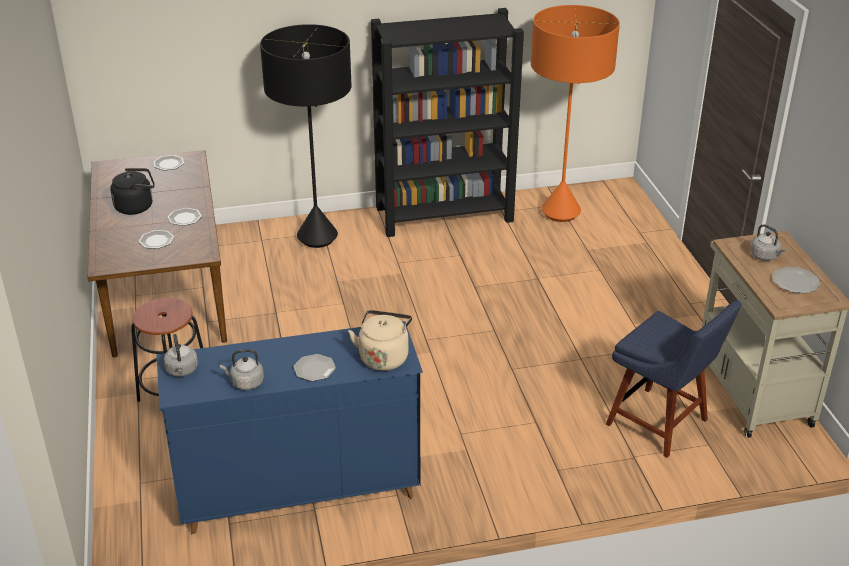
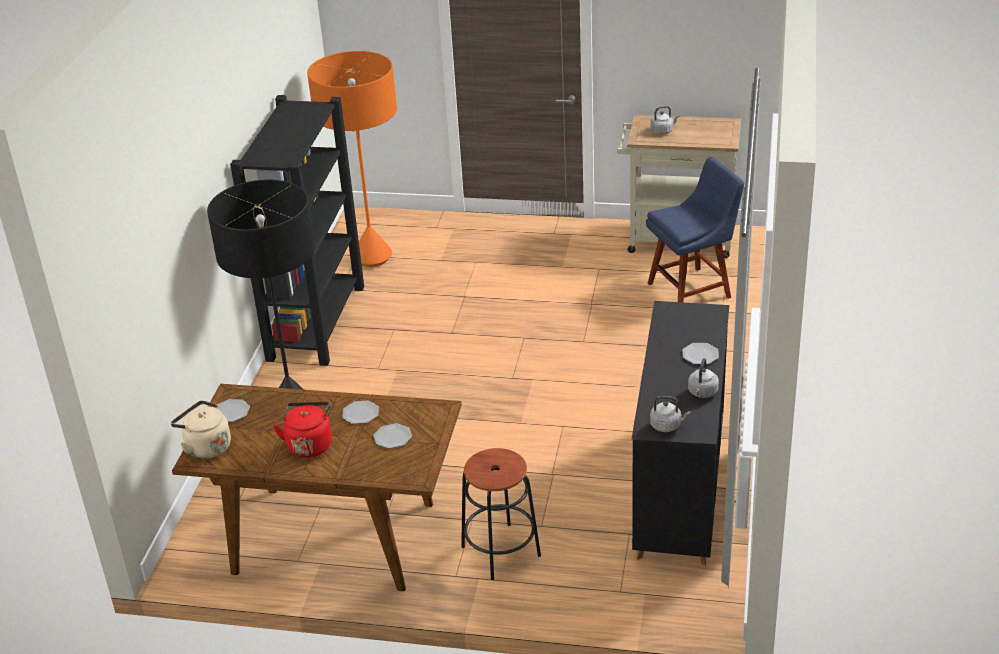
camera: 65 degrees left, 0 degrees up
(137, 206) = (309, 444): black kettle -> red kettle
(299, 491) = (679, 491): blue cabinet -> black cabinet
(384, 357) = (700, 319): beige kettle -> beige kettle (206, 447)
(796, 282) = (702, 129): plate -> none

